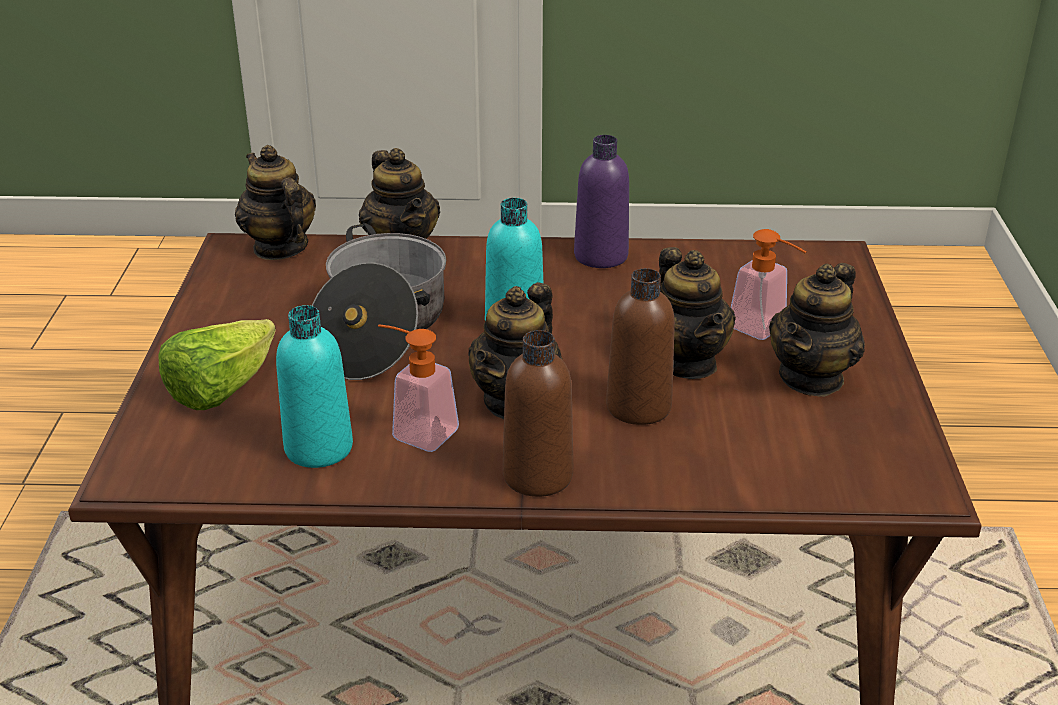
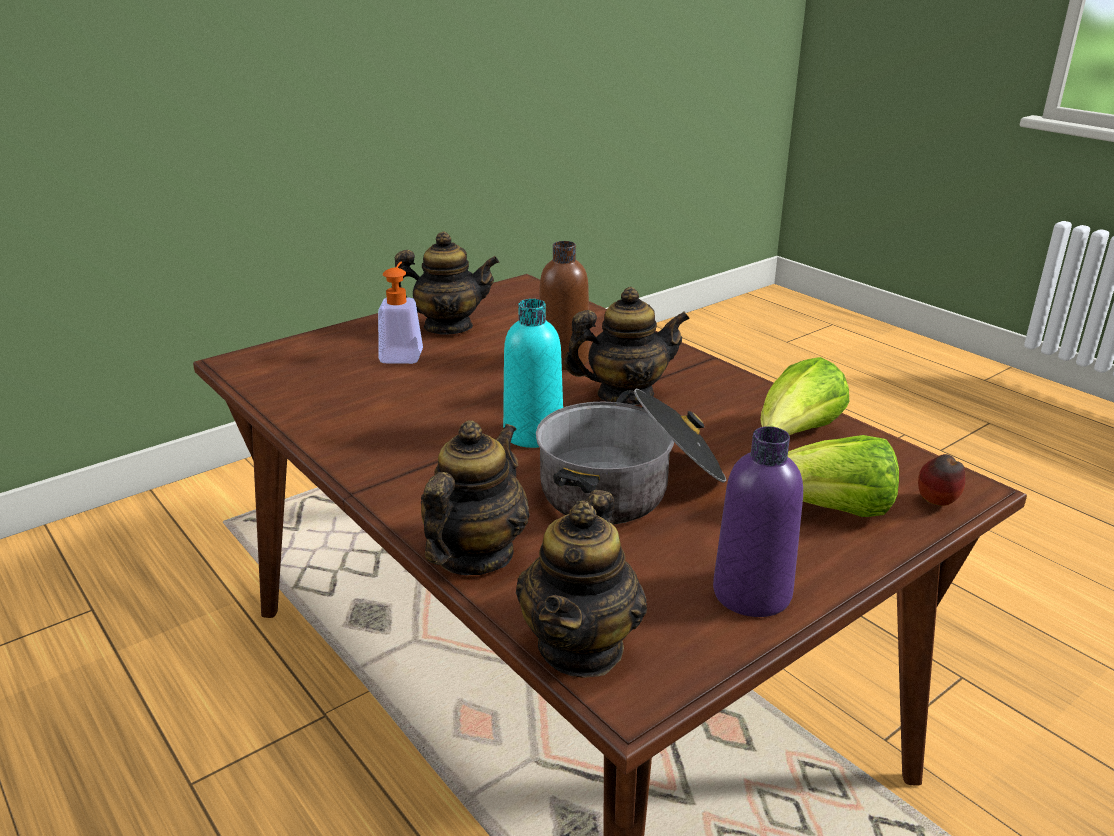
camera: 130 degrees left, 5 degrees down
(142, 444) = (936, 504): none -> apple
(318, 448) = (796, 435): turquoise bottle -> lettuce
(416, 431) = (716, 412): soap dispenser -> none
(537, 476) = (682, 362): brown bottle -> none
(601, 256) = (354, 446): purple bottle -> purple bottle (752, 593)
(686, 362) = (486, 363): teapot -> none

